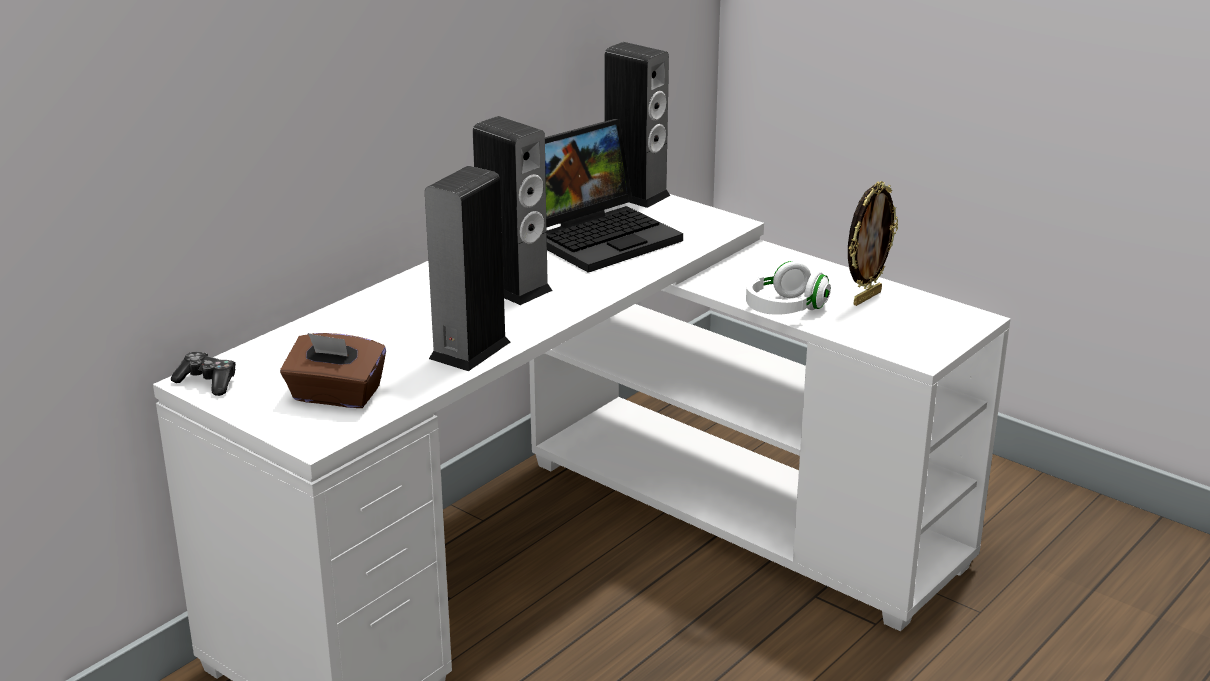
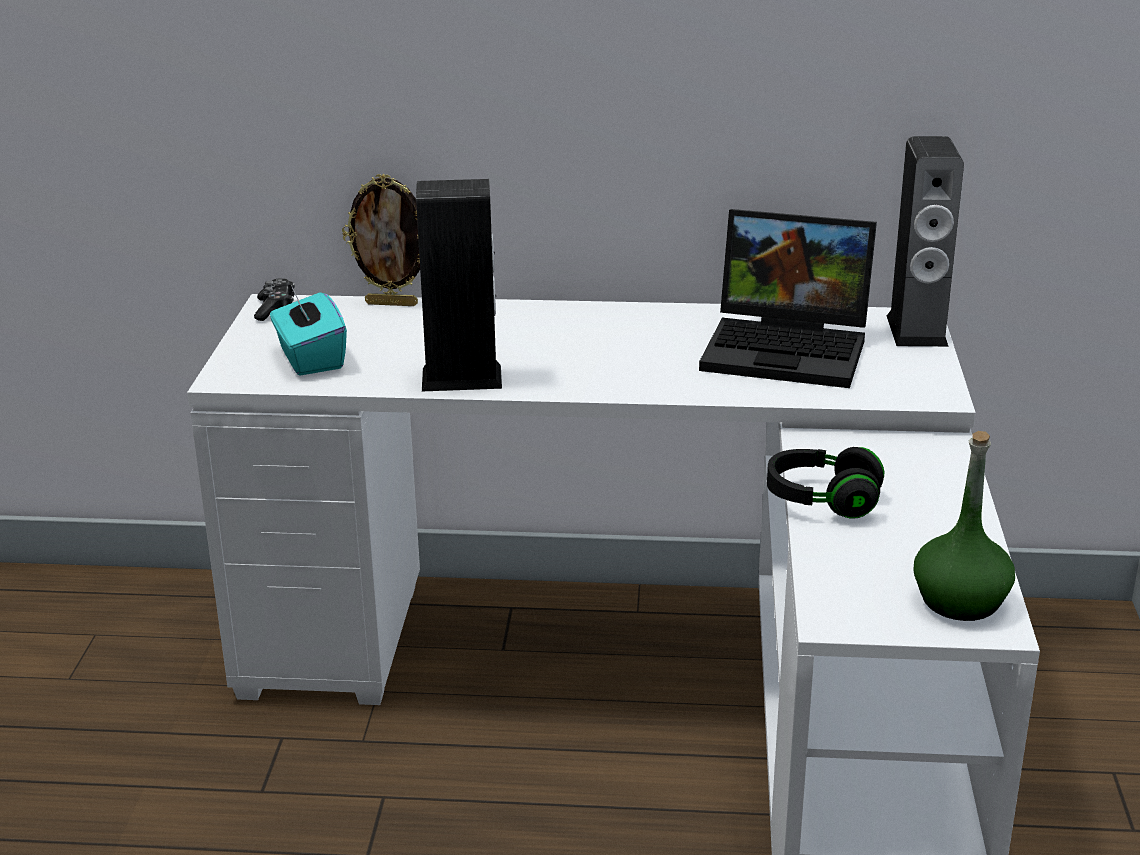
camera: 55 degrees right, 0 degrees up
(336, 396) = (310, 359): brown tissue box -> turquoise tissue box
(513, 287) = (612, 351): speaker -> none
(785, 309) = (822, 501): white headphones -> black headphones
(866, 297) = (930, 538): picture frame -> picture frame (392, 303)
(941, 317) = (960, 601): none -> green bottle

